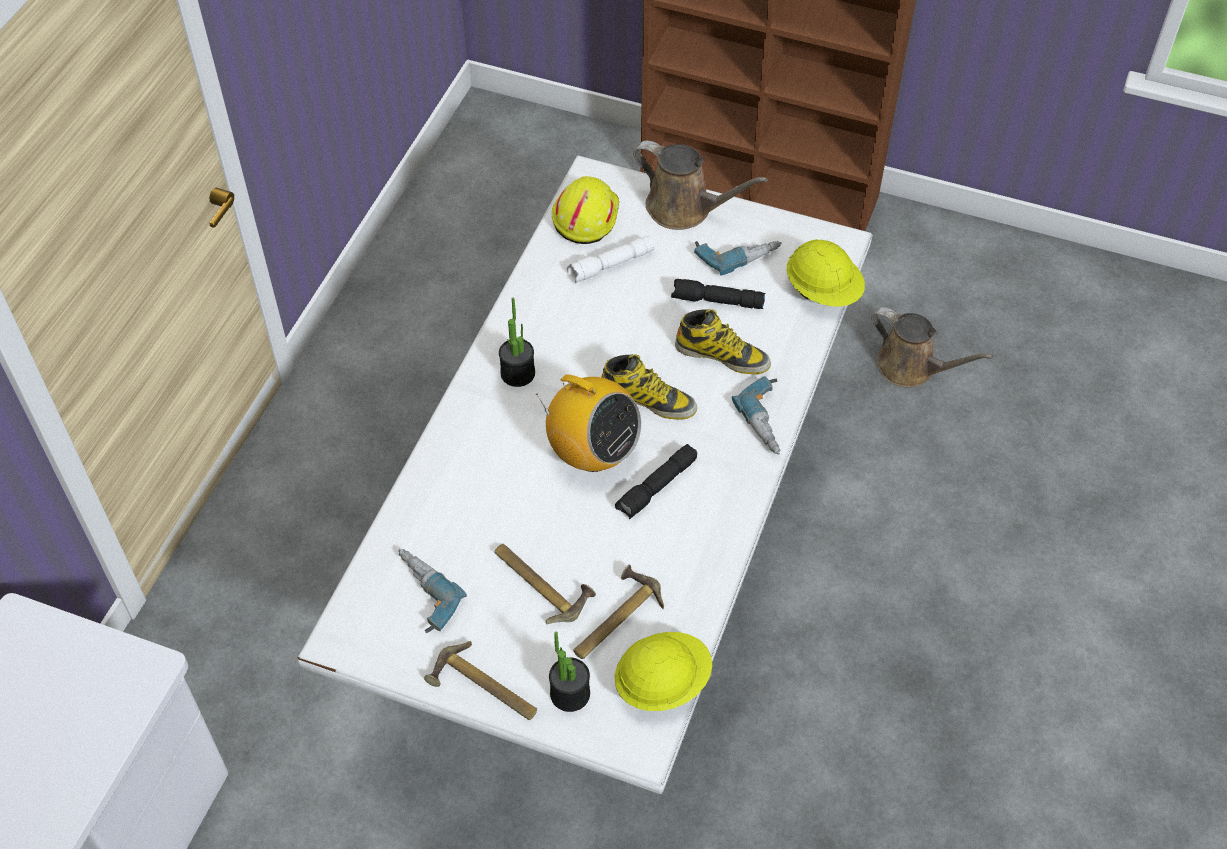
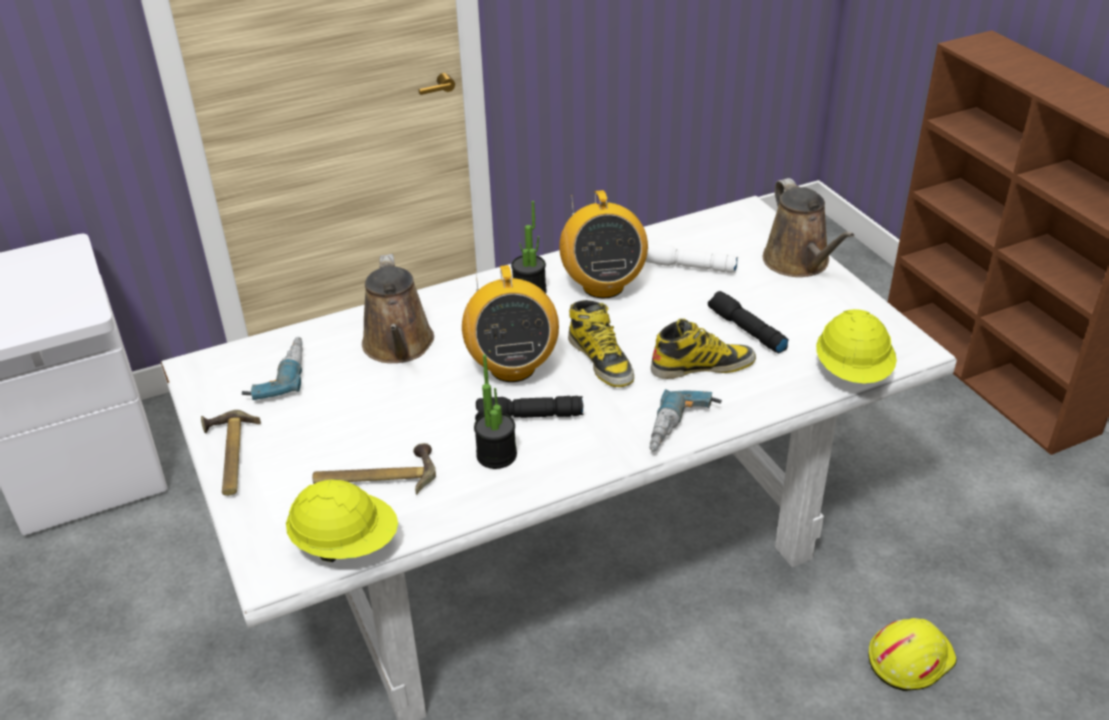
camera: 45 degrees right, 15 degrees down
(541, 583) = (361, 420): hammer -> none
(567, 329) = (602, 286): none -> radio
(570, 694) = (276, 501): potted plant -> potted plant (496, 455)
(584, 216) = (710, 230): yellow hard hat -> yellow hard hat (909, 658)
(722, 355) = (702, 366): boot -> boot turned 75 degrees counterclockwise
(736, 253) = (806, 310): power drill -> none
(911, 368) = (992, 576): brown watering can -> brown watering can (399, 346)

